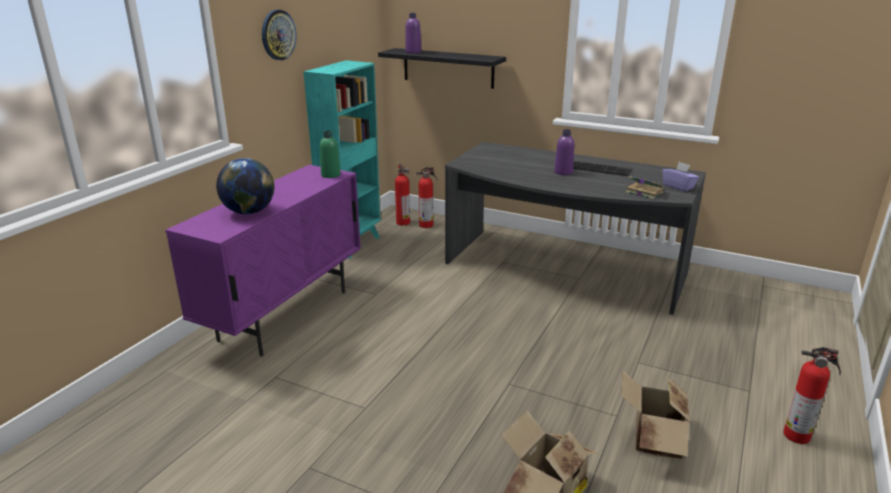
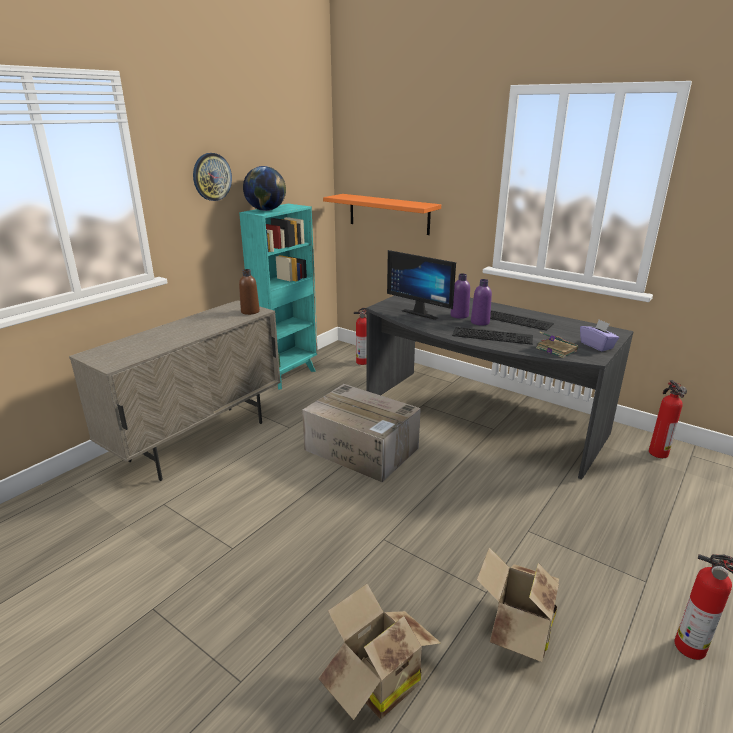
camera: 10 degrees right, 0 degrees up
(249, 212) = (153, 344): globe -> globe (266, 210)
(285, 315) = (199, 441): purple cabinet -> beige cabinet
(330, 175) = (250, 312): green bottle -> brown bottle
(403, 222) = (342, 357): fire extinguisher -> fire extinguisher (657, 452)
(413, 52) = (355, 197): purple bottle -> purple bottle (459, 315)
(448, 68) = (388, 214): black shelf -> orange shelf
(458, 308) = (363, 449): none -> cardboard box
(503, 167) = (422, 313): none -> monitor
(581, 183) = (493, 335): none -> keyboard

